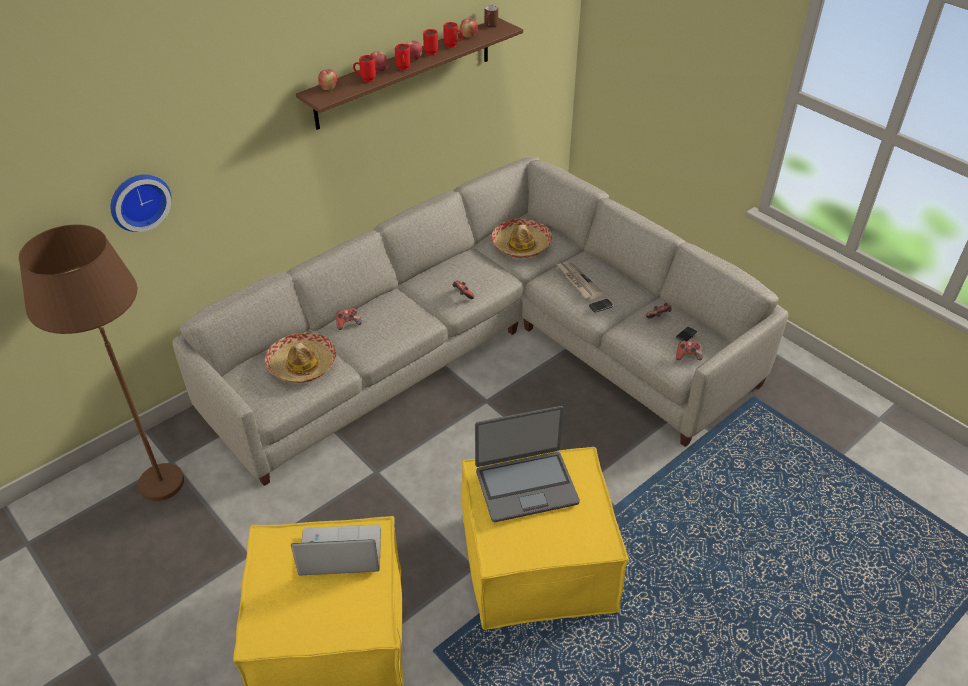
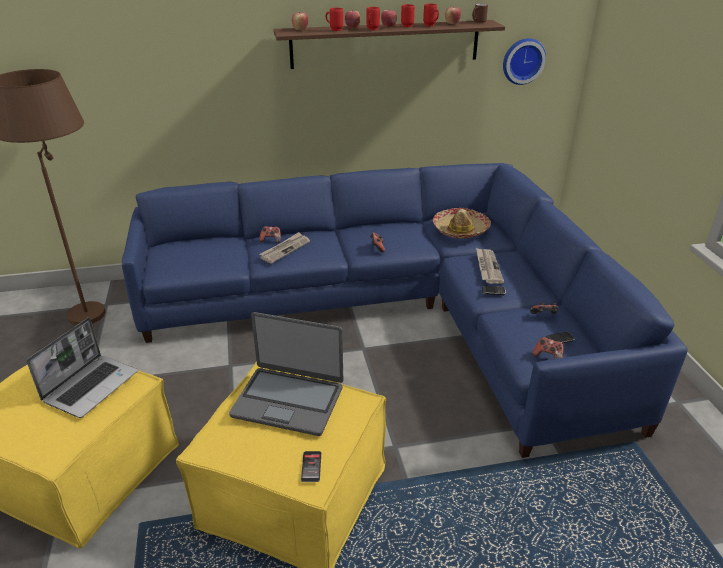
camera: 30 degrees right, 10 degrees down
(138, 201) = (121, 77): wall clock -> wall clock (522, 60)
(302, 365) = (211, 254): hat -> none
(339, 553) = (91, 386): laptop -> laptop turned 90 degrees clockwise
(374, 330) = (285, 249): none -> newspaper
(488, 348) = (398, 312): grey sofa -> blue sofa
(592, 532) = (311, 467): none -> phone

